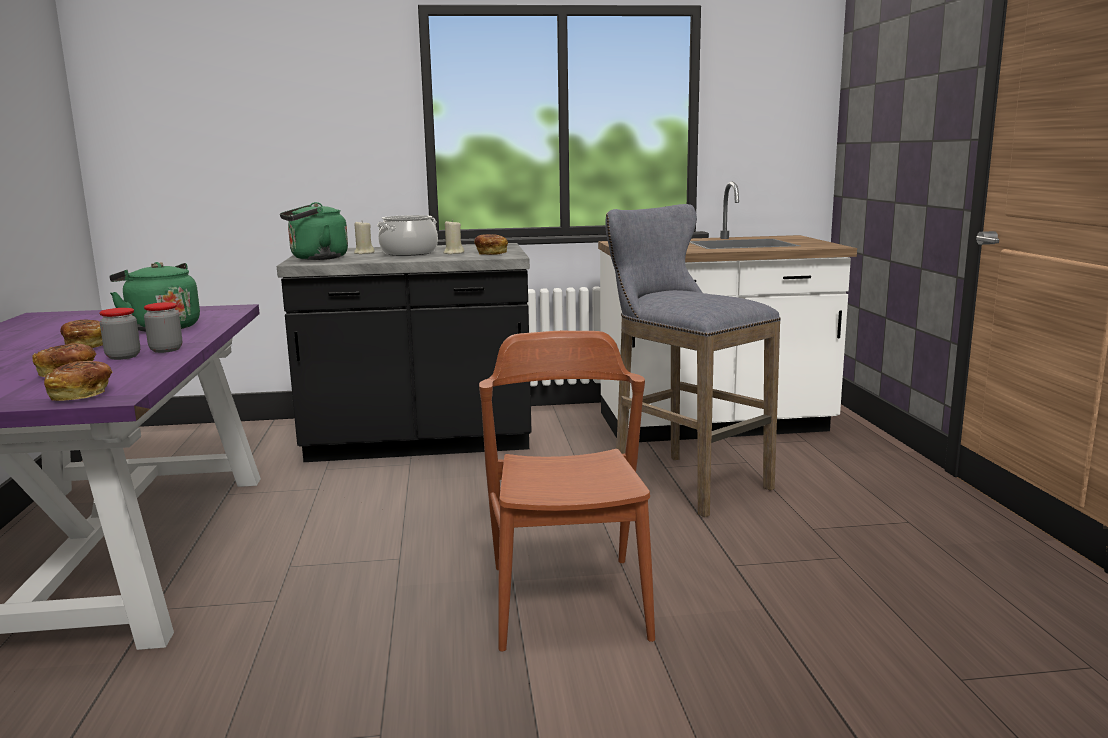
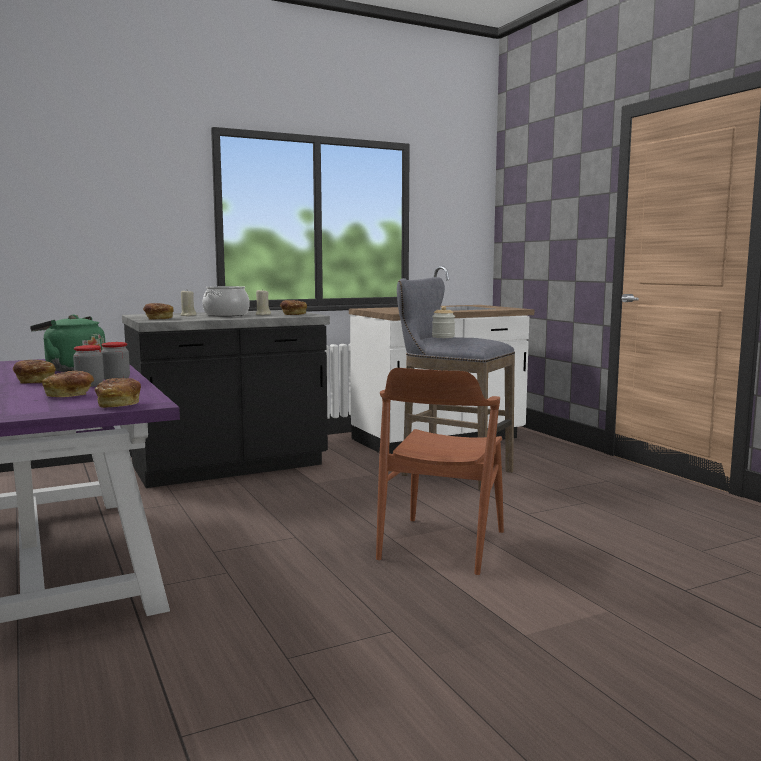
camera: 20 degrees left, 5 degrees down
(316, 258) = (158, 318): green kettle -> bread
(568, 601) = (442, 545): brown chair -> brown chair turned 135 degrees counterclockwise
(675, 292) = (443, 337): none -> jar

